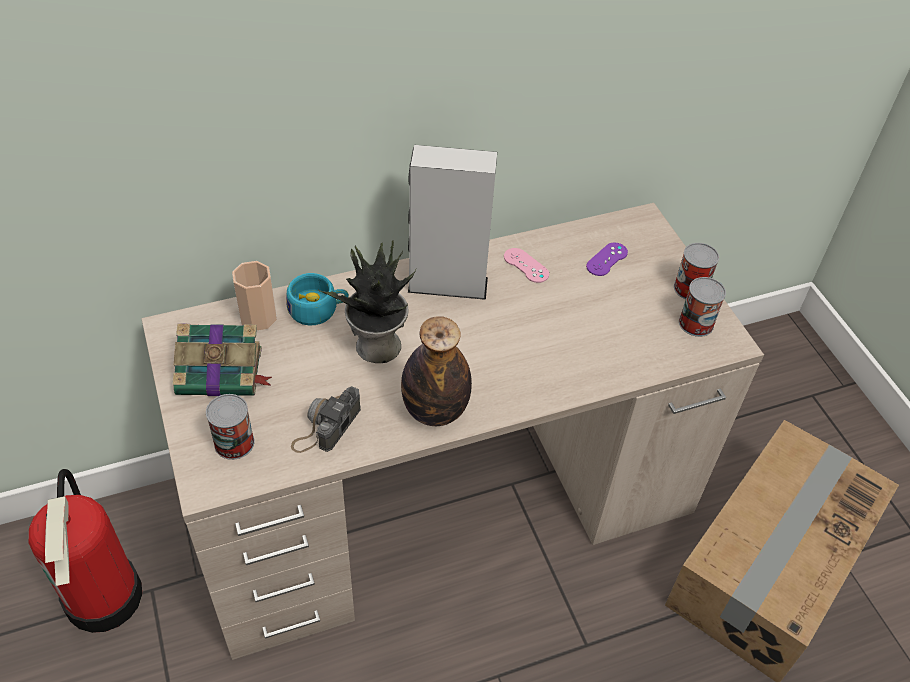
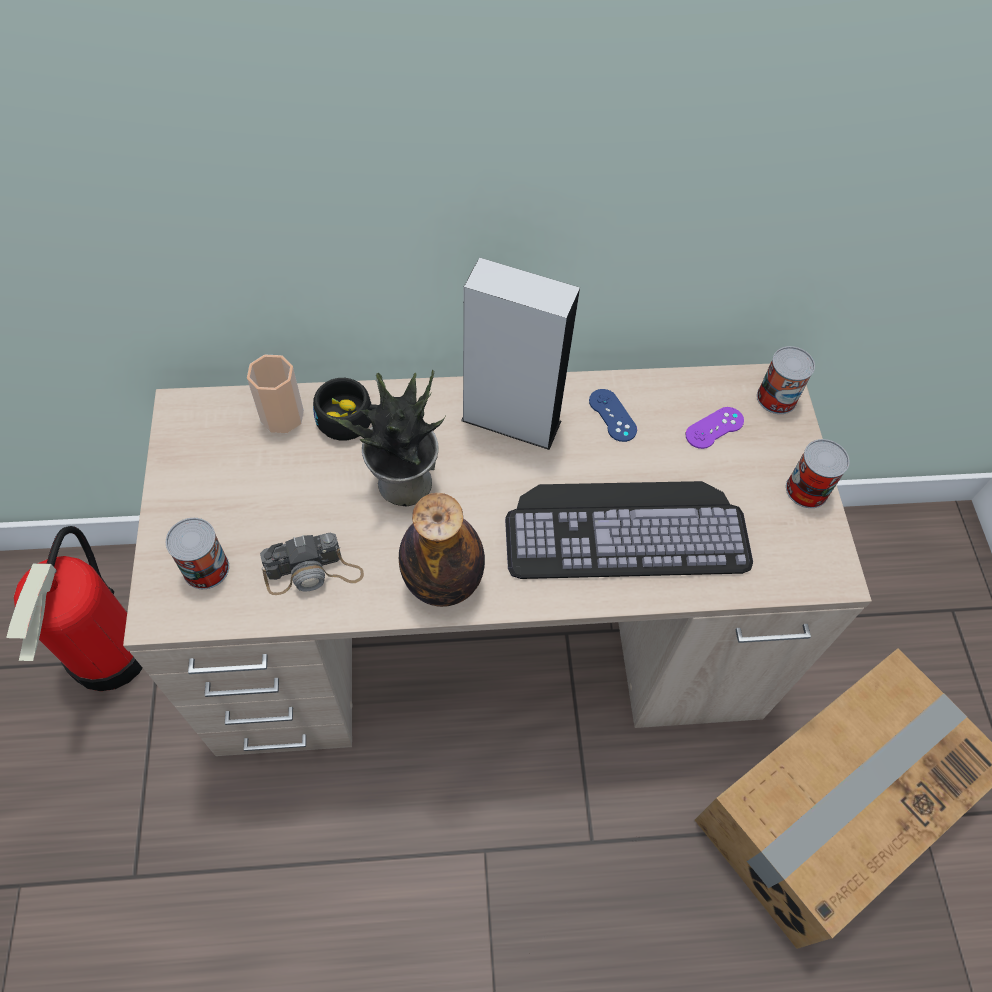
camera: 15 degrees right, 10 degrees up
(222, 372) = (220, 476): book -> none
(318, 309) = (352, 420): turquoise cup -> black cup
(326, 426) = (313, 572): camera -> camera turned 150 degrees counterclockwise
(526, 265) = (612, 415): pink game controller -> blue game controller
(566, 342) = (627, 527): none -> keyboard
(696, 323) = (798, 539): can -> can (776, 397)

